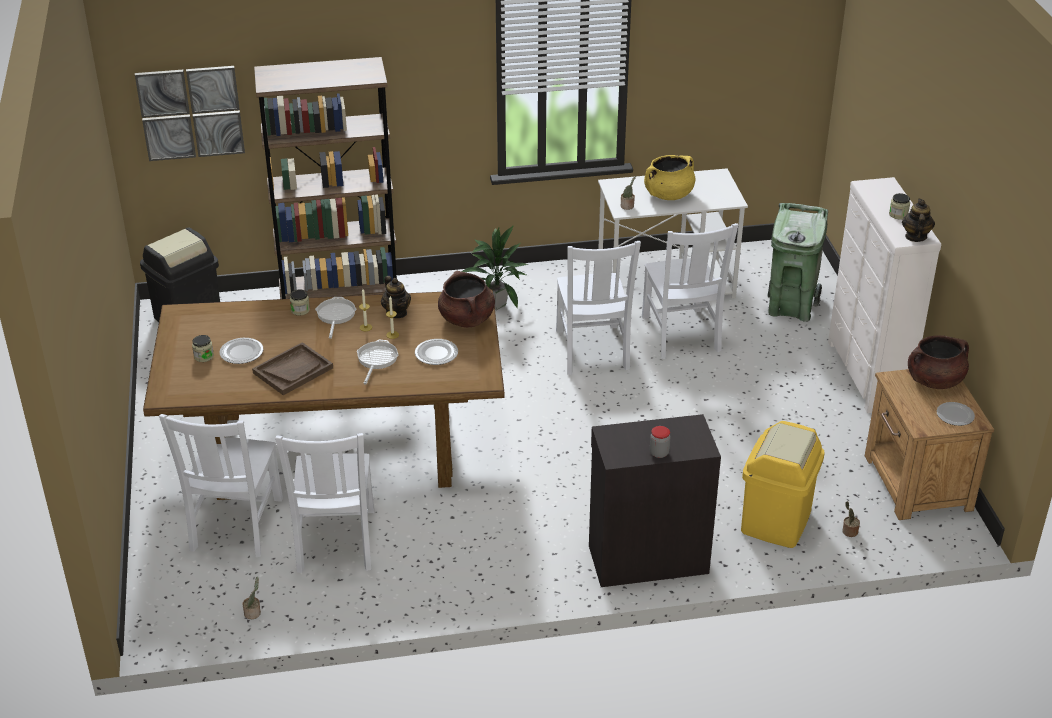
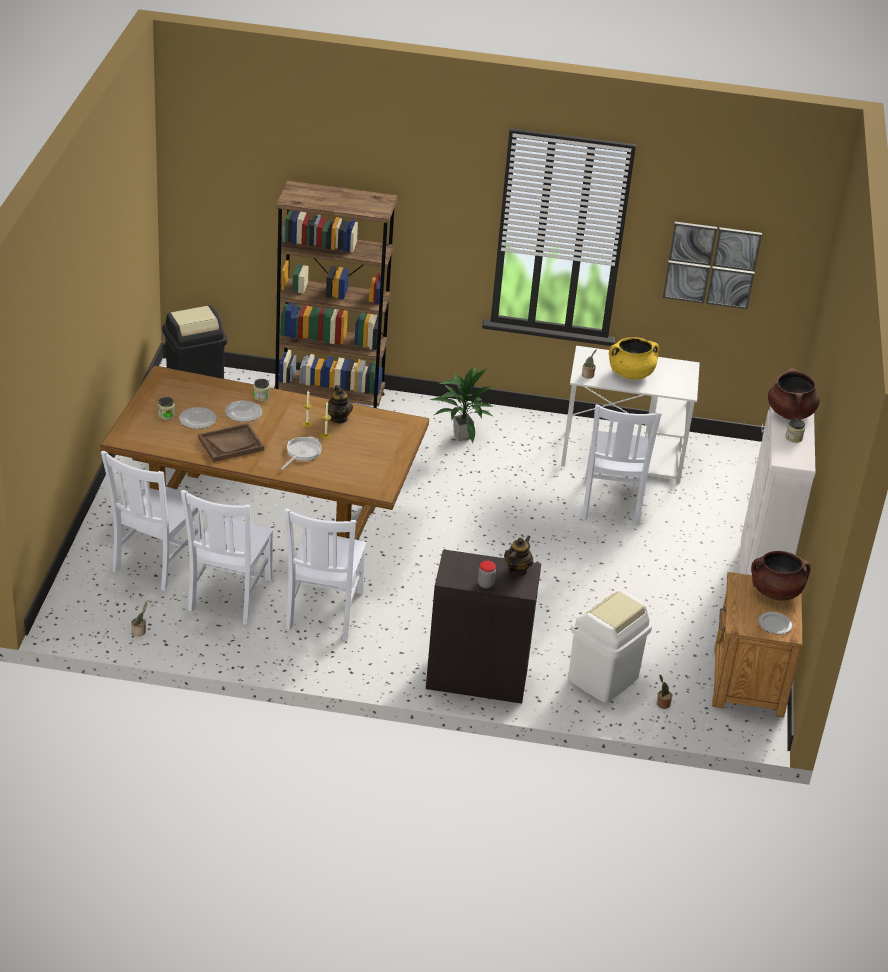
camera: 15 degrees right, 0 degrees up
(191, 113) = (229, 208): picture -> picture (711, 264)
(335, 315) = (287, 408): frying pan -> none
(436, 353) = (353, 459): plate -> plate (243, 412)
(467, 319) = (394, 438): brown cooking pot -> brown cooking pot (790, 413)
(592, 351) = (524, 497): white chair -> white chair (324, 612)
(776, 522) = (603, 679): yellow trash can -> white trash can
(790, 307) = (725, 504): green trash can -> none
(915, 237) = (795, 460): teapot -> teapot (516, 570)

